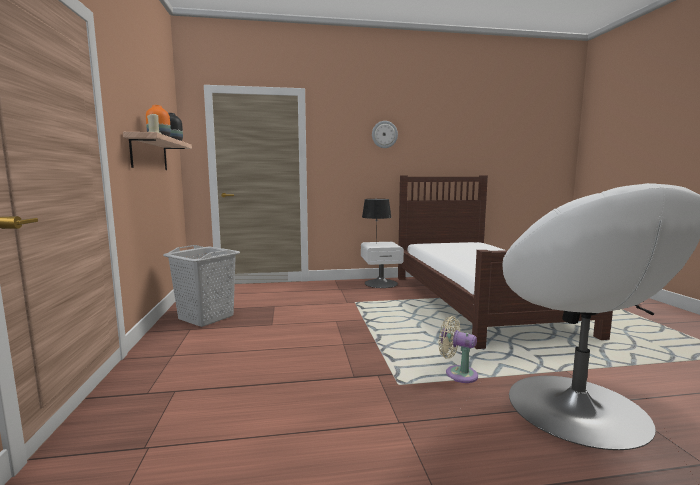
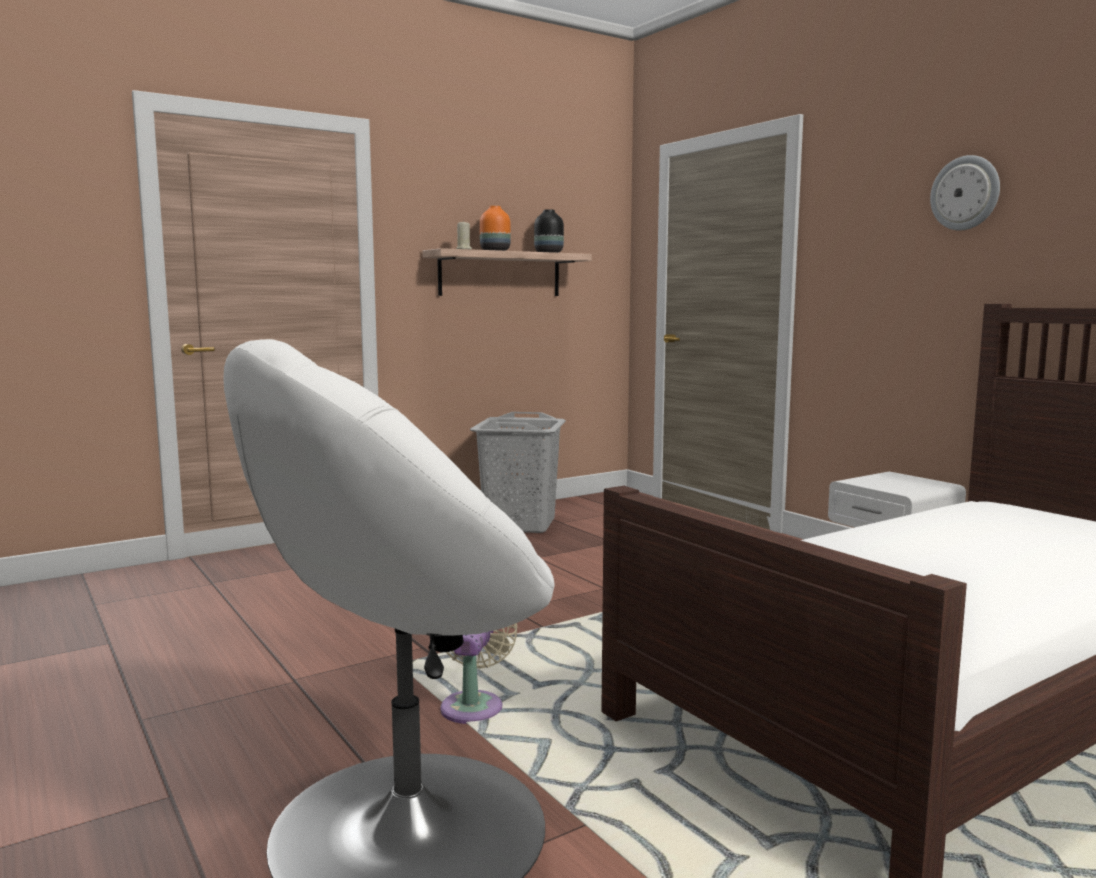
camera: 65 degrees right, 0 degrees up
(376, 243) = (895, 479): black table lamp -> none

